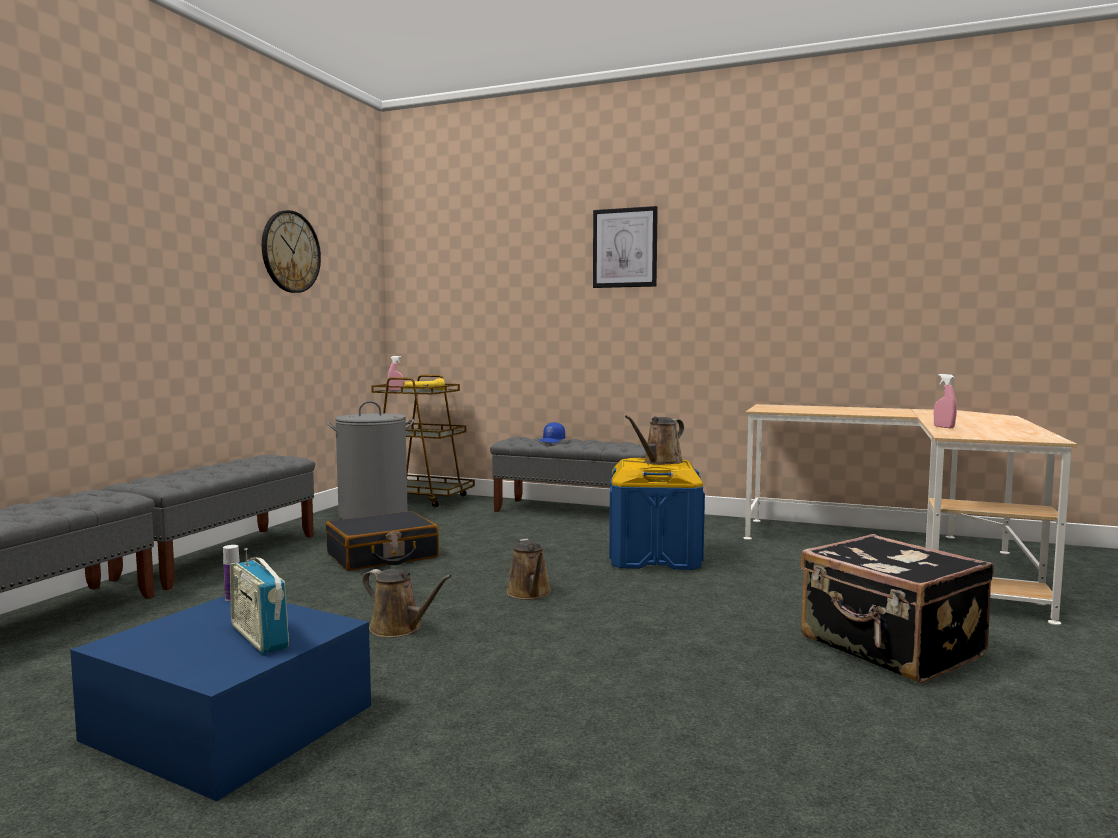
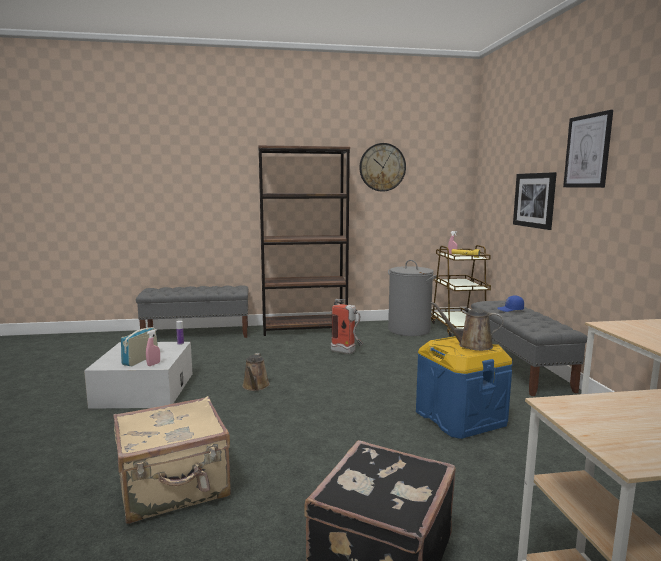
camera: 60 degrees right, 5 degrees up
(222, 556) = (304, 329): grey bench -> brown bookcase
(230, 722) = (144, 389): blue storage box -> white storage box
(382, 556) = (347, 352): black suitcase -> fire extinguisher
(530, 593) = (336, 400): brown watering can -> none
(538, 305) = (534, 200): none -> picture
(676, 735) = (174, 488): none -> beige suitcase
(944, 427) = (638, 399): pink spray bottle -> pink spray bottle (153, 364)

